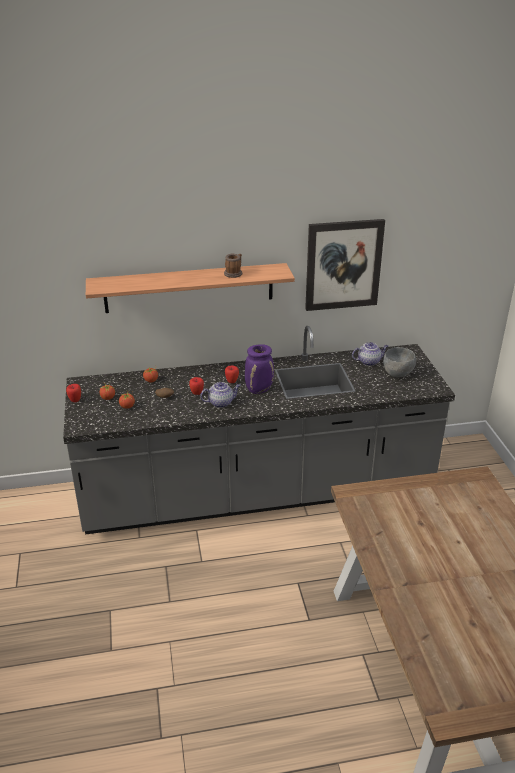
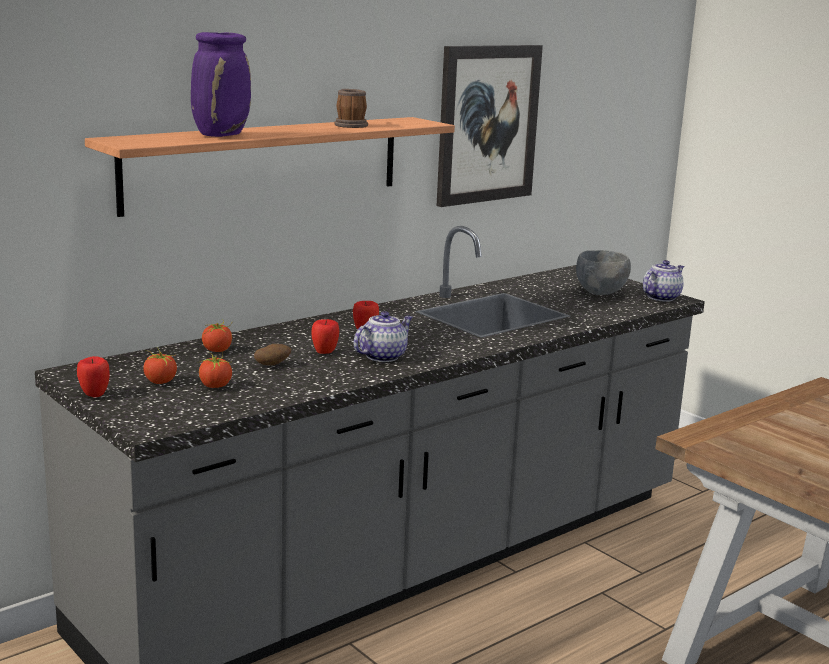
camera: 30 degrees left, 15 degrees down
(259, 389) = (424, 334): purple vase -> purple vase (221, 135)
(369, 362) = (543, 287): teapot -> teapot (661, 297)

